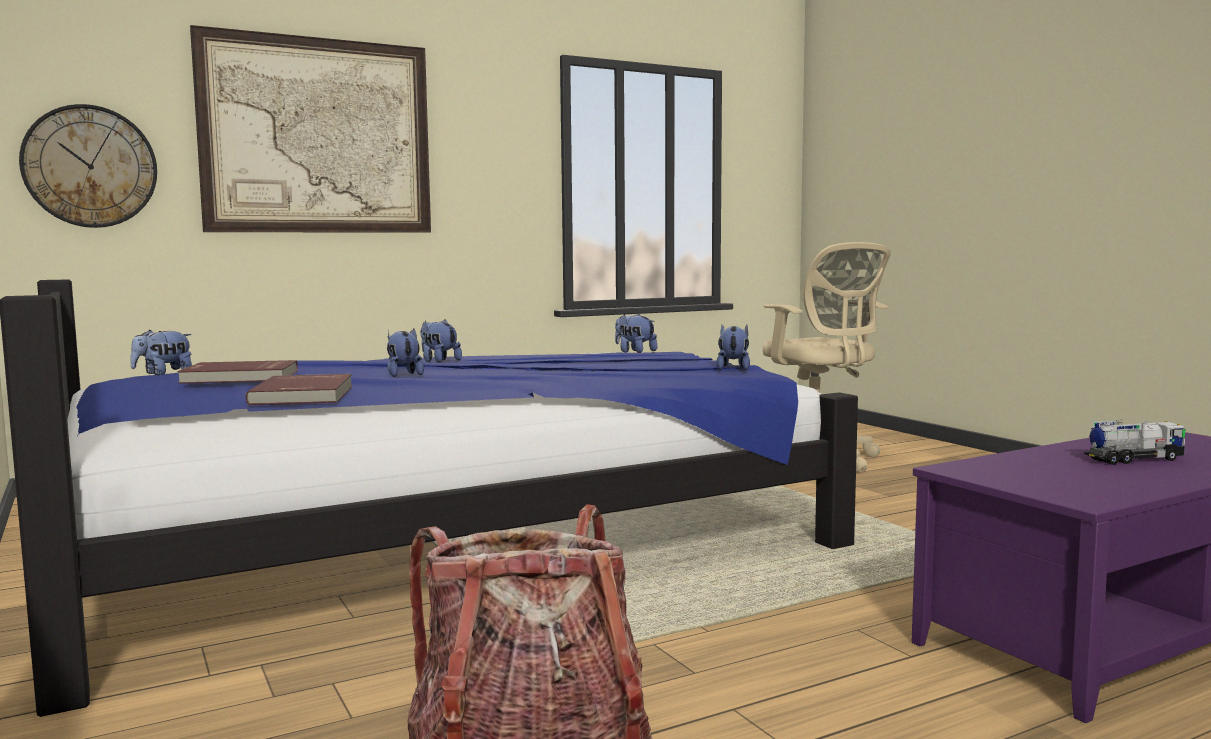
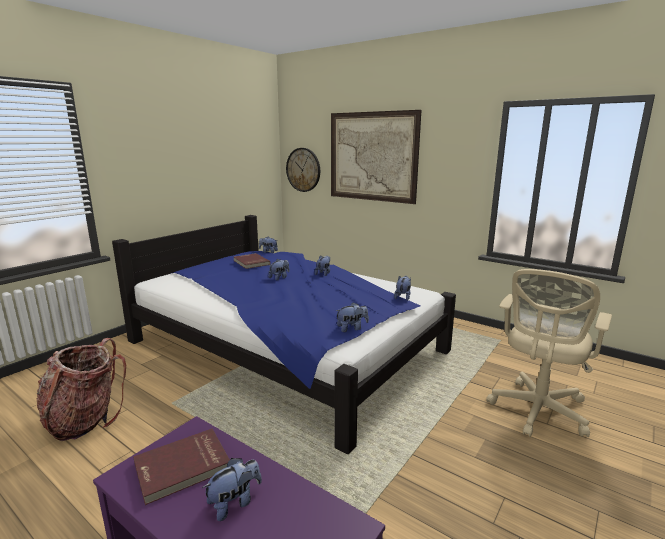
camera: 65 degrees right, 10 degrees up
(305, 395) = (221, 278): red book -> red book (183, 467)
(1134, 459) = (234, 503): toy truck -> plush toy

